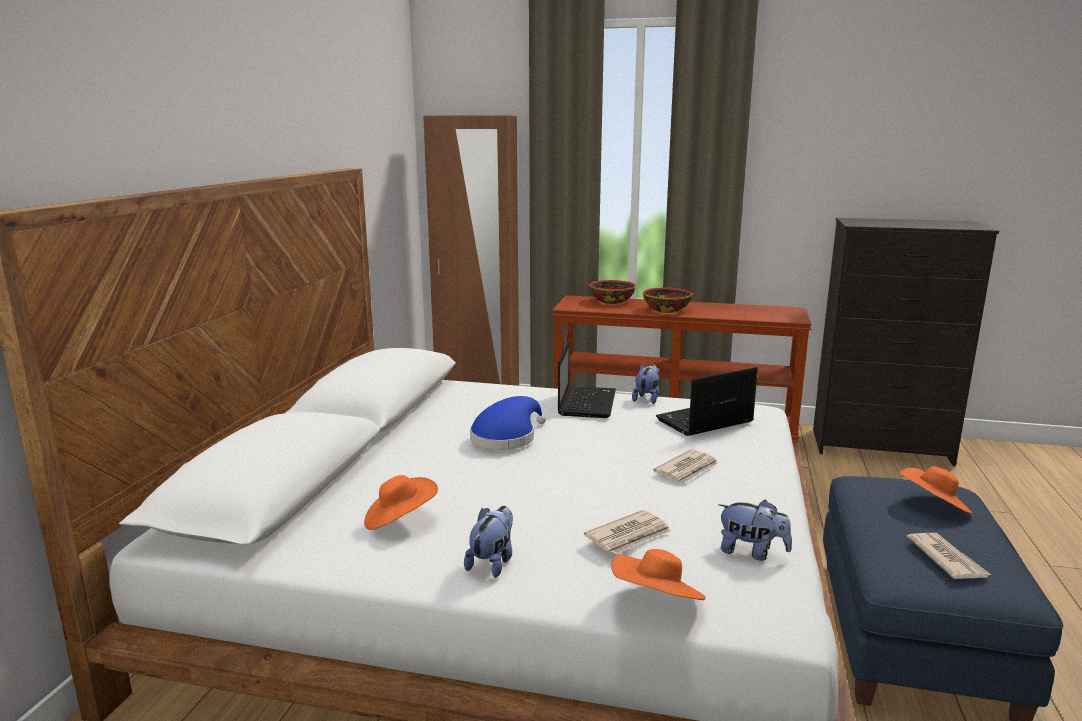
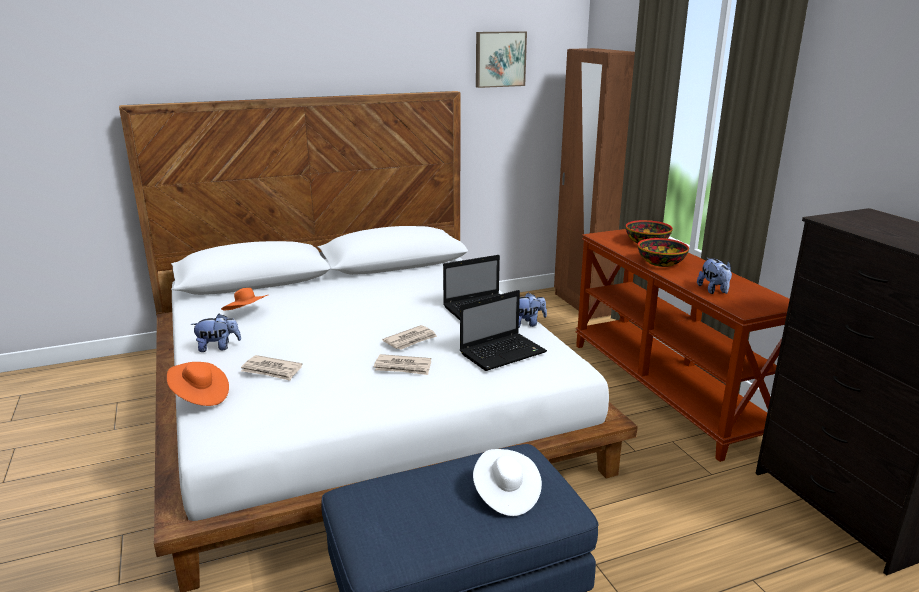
camera: 55 degrees right, 5 degrees up
(368, 127) = (499, 59): none -> picture
(506, 437) = (384, 304): blue hat -> none
(703, 422) = (503, 352): laptop -> laptop turned 120 degrees clockwise
(752, 552) = (291, 414): plush toy -> plush toy (714, 291)
(934, 506) = (505, 495): orange hat -> white hat
(946, 559) = (400, 511): newspaper -> newspaper (411, 340)

